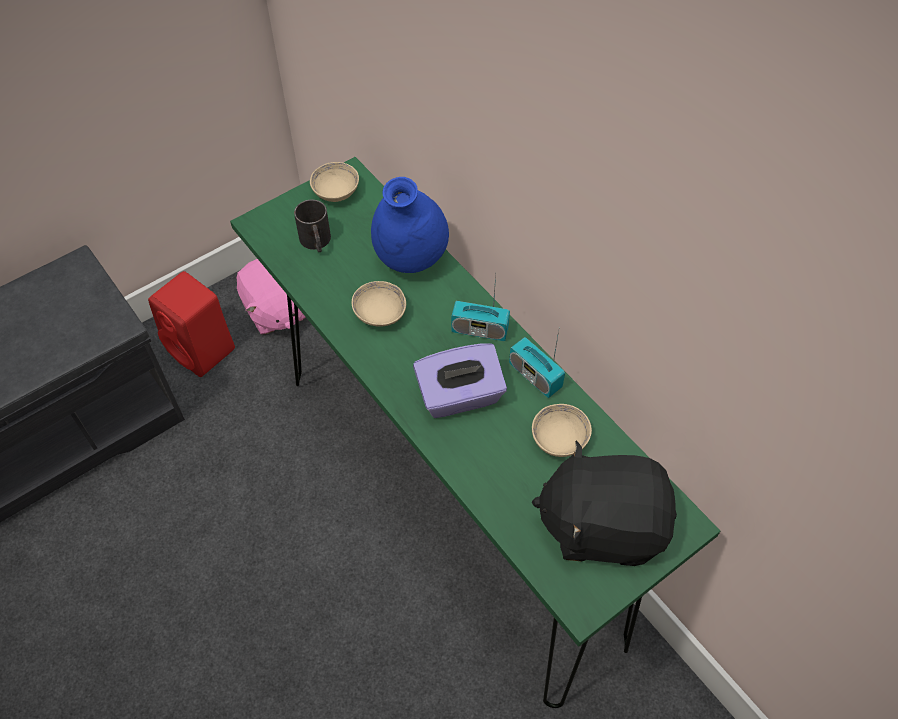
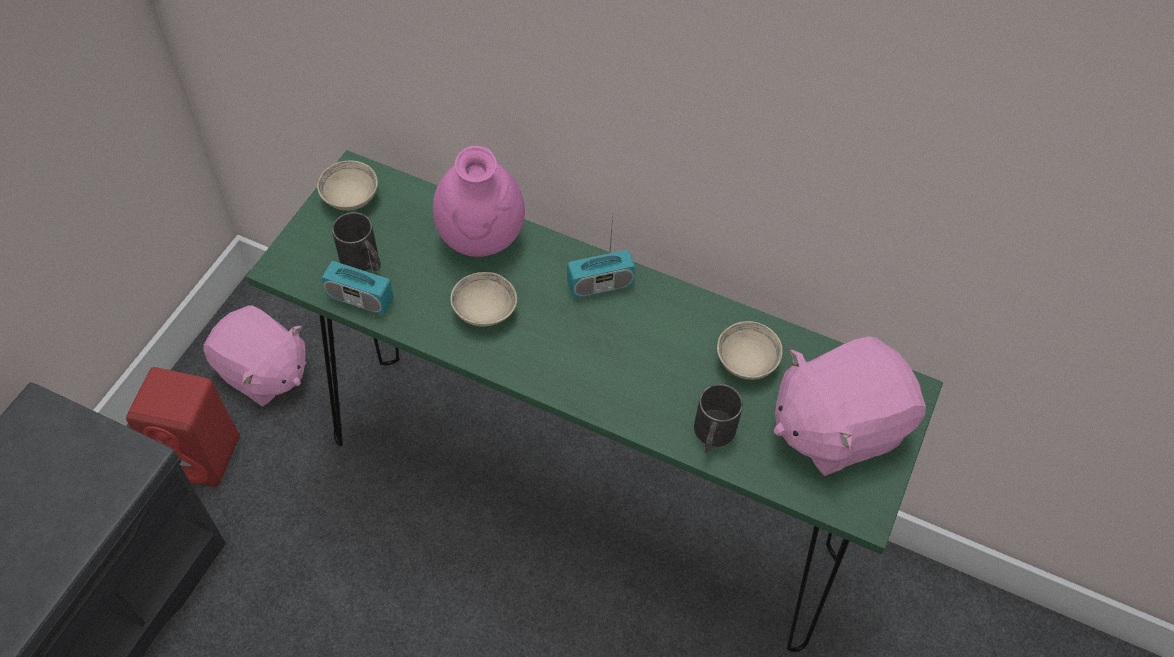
camera: 30 degrees left, 0 degrees up
(410, 259) = (480, 239): blue vase -> pink vase
(460, 396) = (622, 361): purple tissue box -> none
(494, 485) = (712, 435): none -> black mug
(535, 376) = (684, 308): radio -> radio (360, 298)
(602, 524) = (836, 426): black plush toy -> pink plush toy

